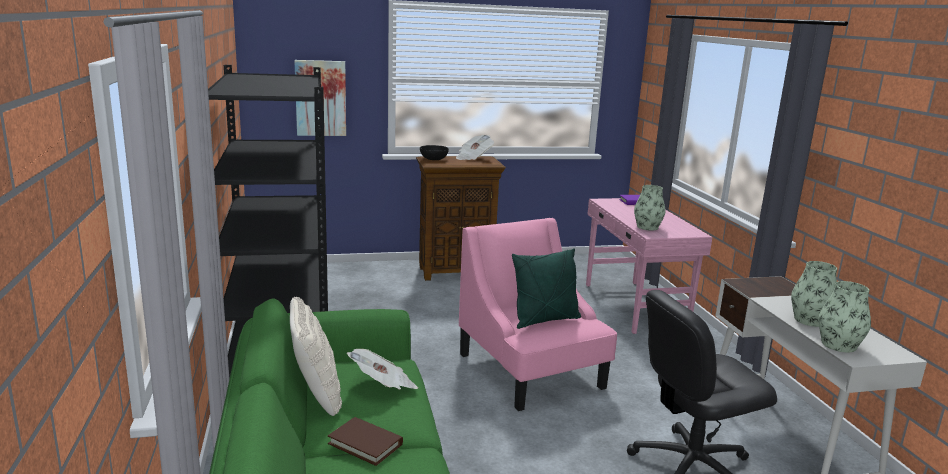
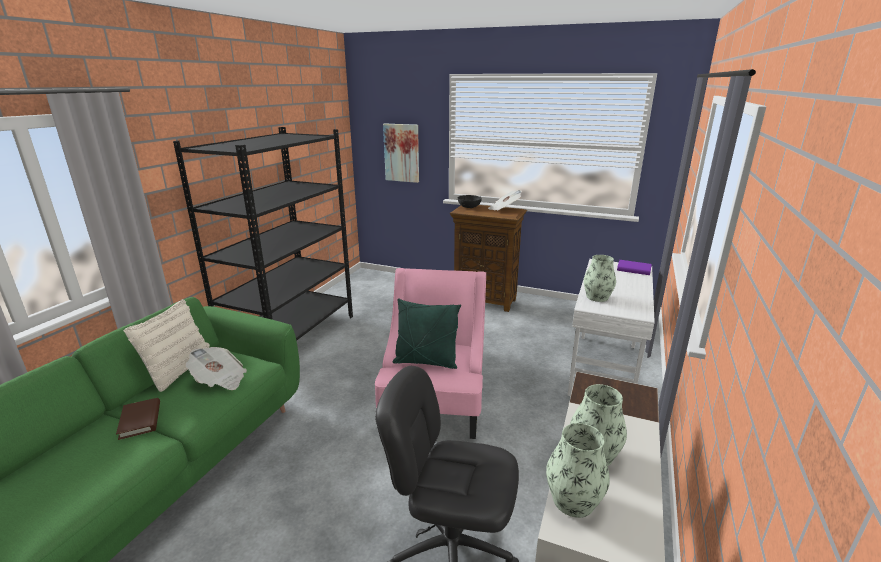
camera: 35 degrees right, 5 degrees up
(635, 307) = (604, 370): pink console table -> white console table

